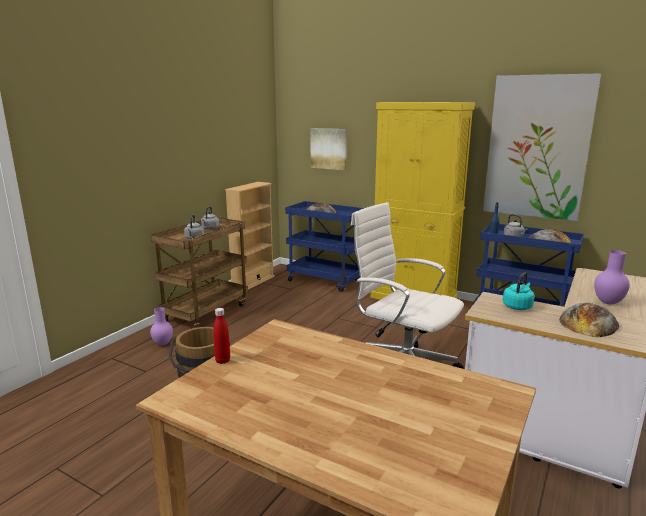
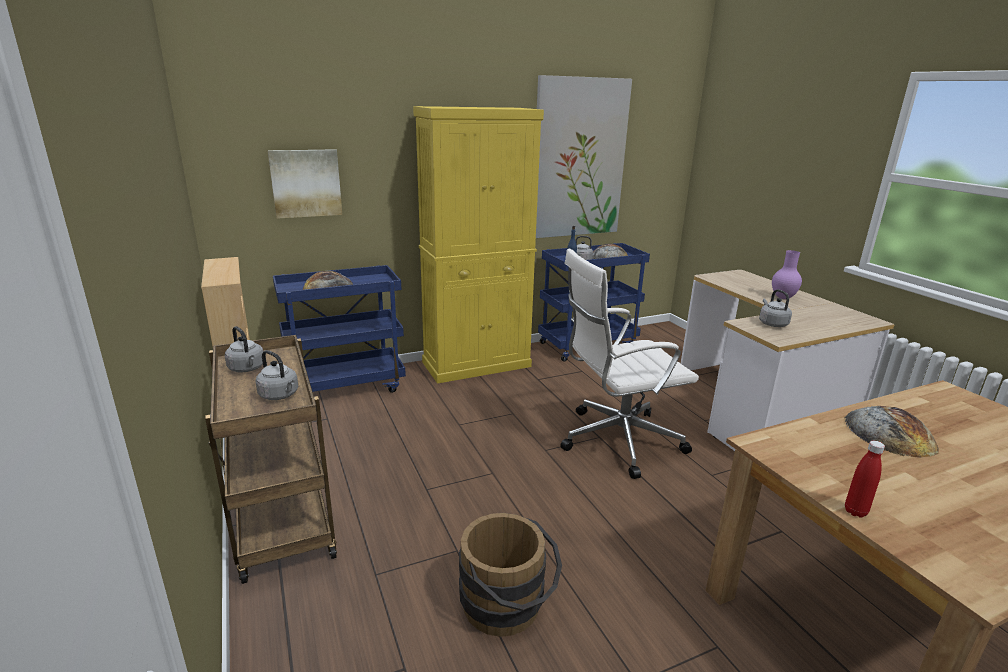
camera: 55 degrees left, 5 degrees up
(163, 343) = (326, 612): purple vase -> none
(518, 306) = (772, 323): turquoise kettle -> grey kettle
(588, 323) = (822, 318): bread -> bread (889, 433)

